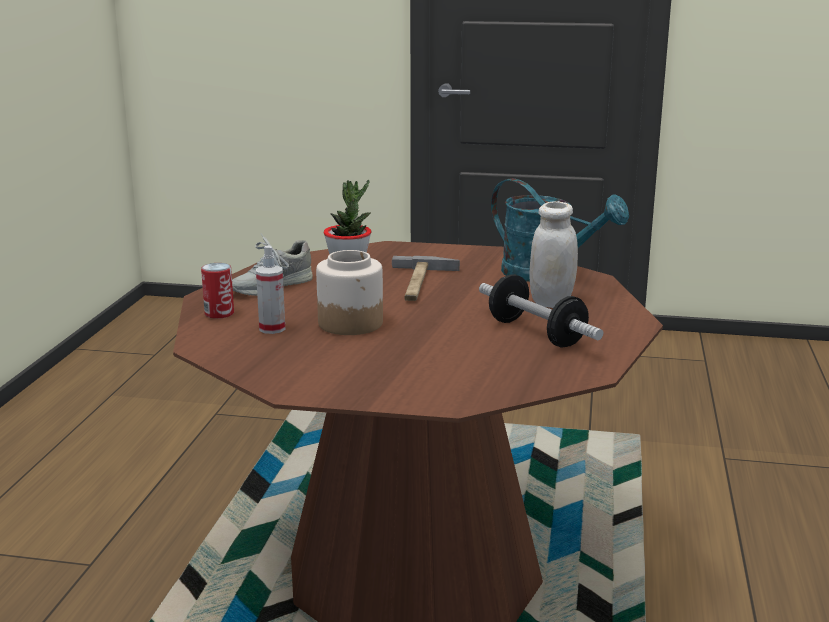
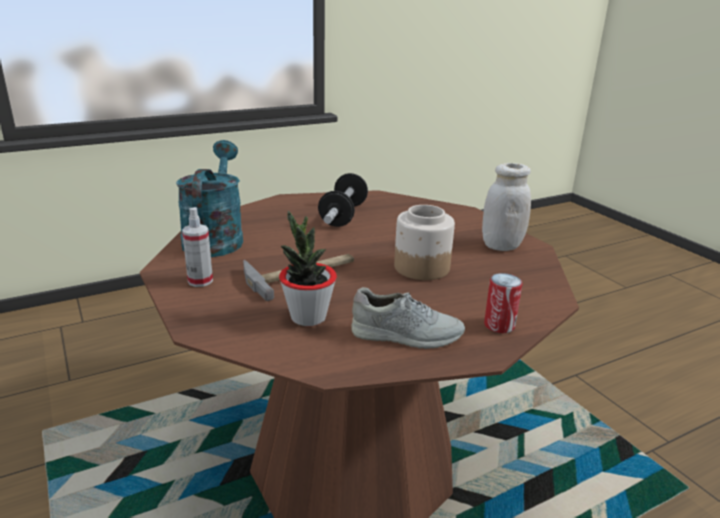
camera: 130 degrees left, 5 degrees up
(272, 328) = (480, 290): spray bottle -> spray bottle (200, 281)
(551, 302) = (279, 224): white jar -> white jar (501, 245)

